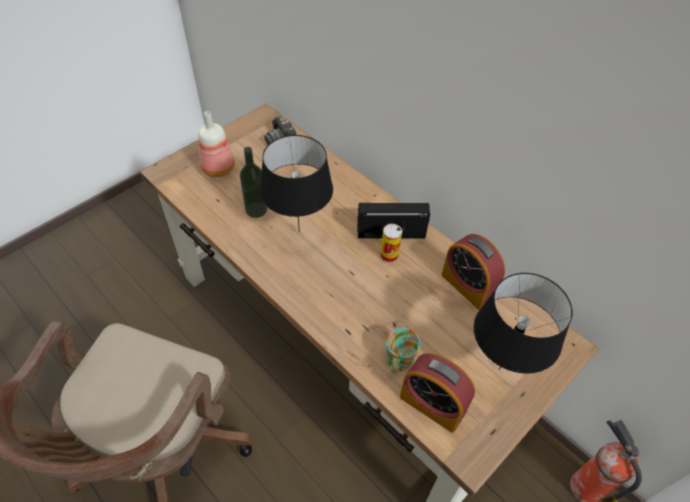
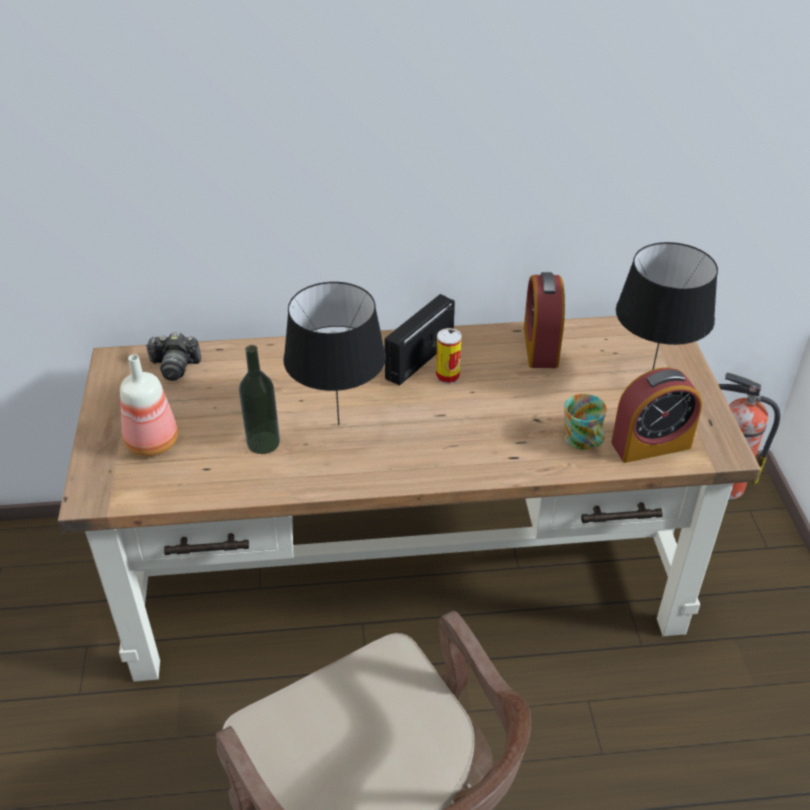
camera: 50 degrees left, 10 degrees down
(467, 286) = (540, 346): alarm clock -> alarm clock turned 90 degrees clockwise

